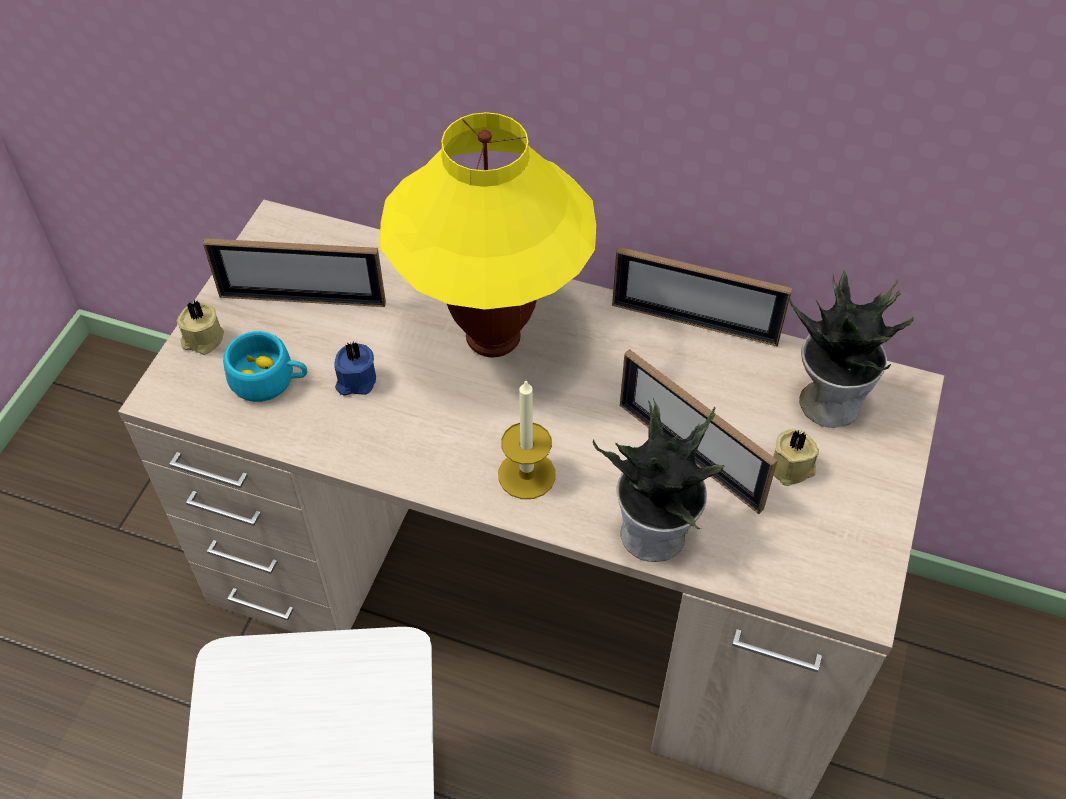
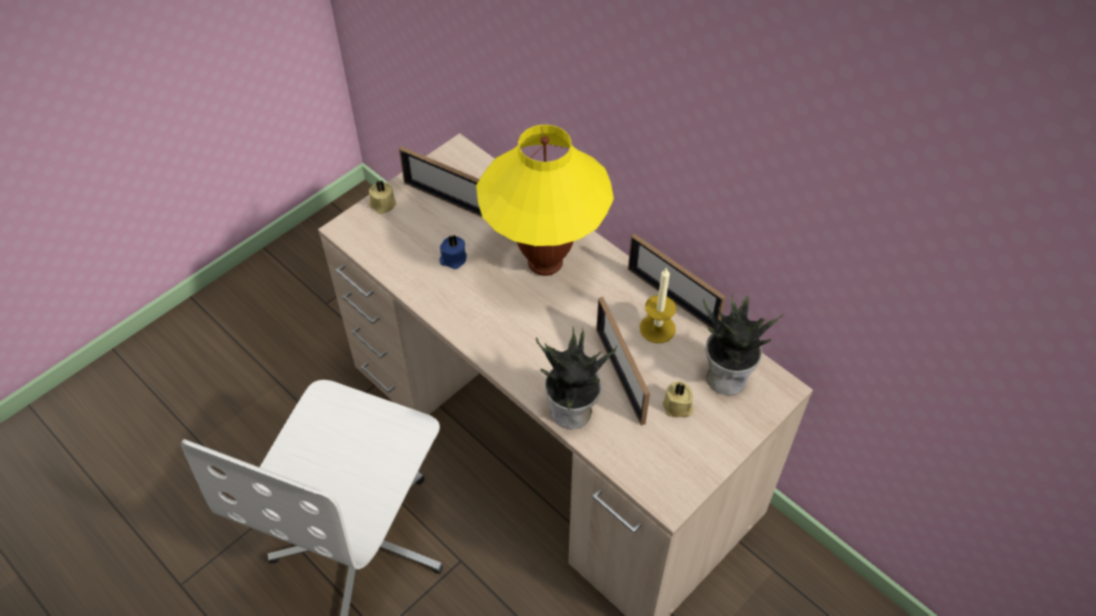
camera: 25 degrees right, 0 degrees up
(270, 380) = (406, 241): turquoise cup -> none
(526, 474) = (518, 349): candle -> candle (657, 328)

